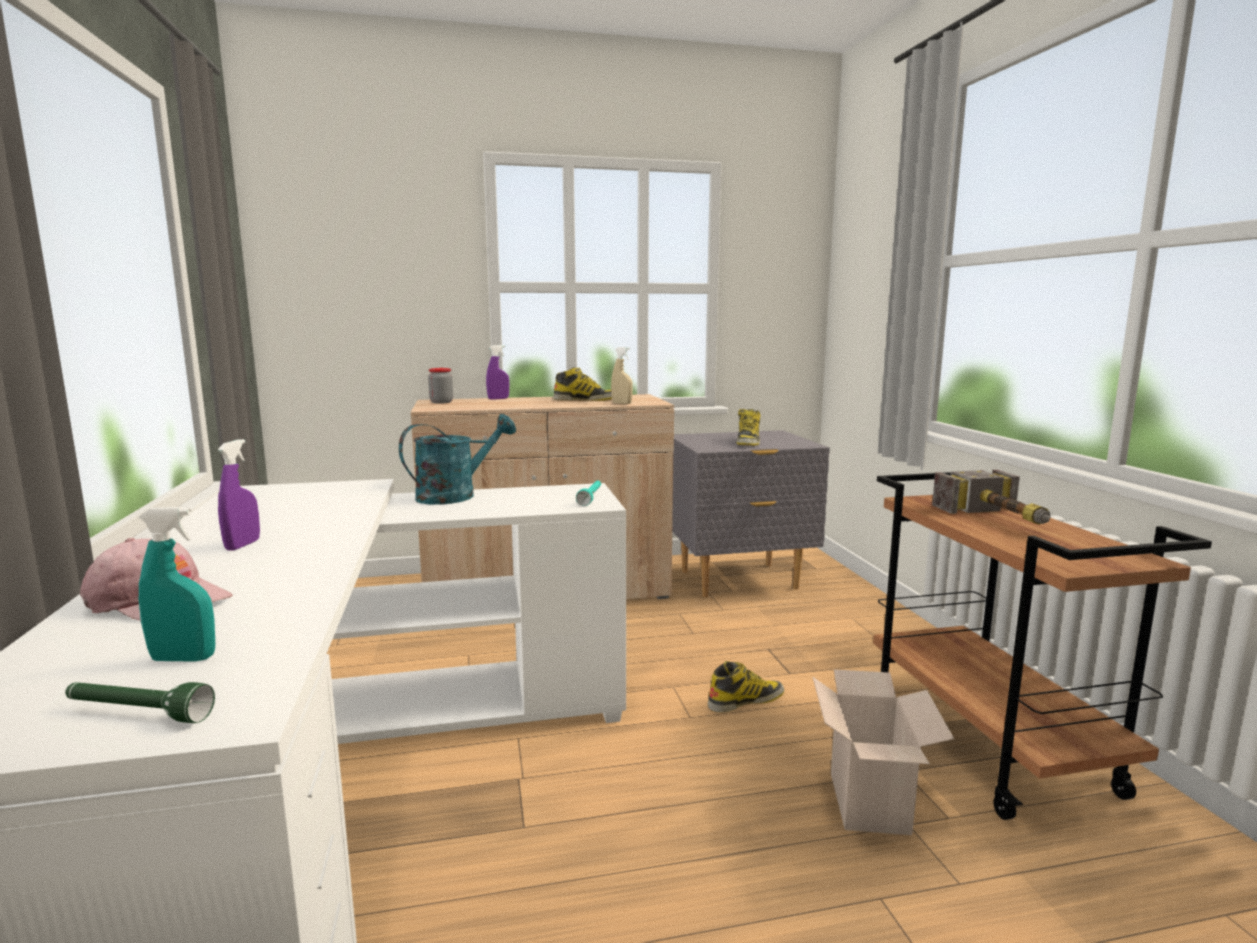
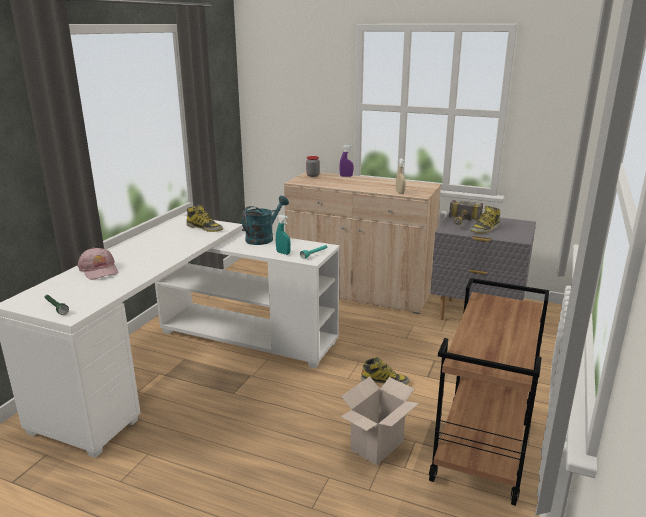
camera: 35 degrees right, 10 degrees up
(183, 659) = (81, 294): turquoise spray bottle -> turquoise spray bottle (283, 253)
(242, 545) = (146, 251): purple spray bottle -> none
(455, 495) = (263, 238): turquoise watering can -> turquoise watering can turned 45 degrees counterclockwise
(585, 400) = (388, 185): boot -> boot (205, 228)
(1001, 519) = (502, 325): hammer -> hammer (461, 222)

